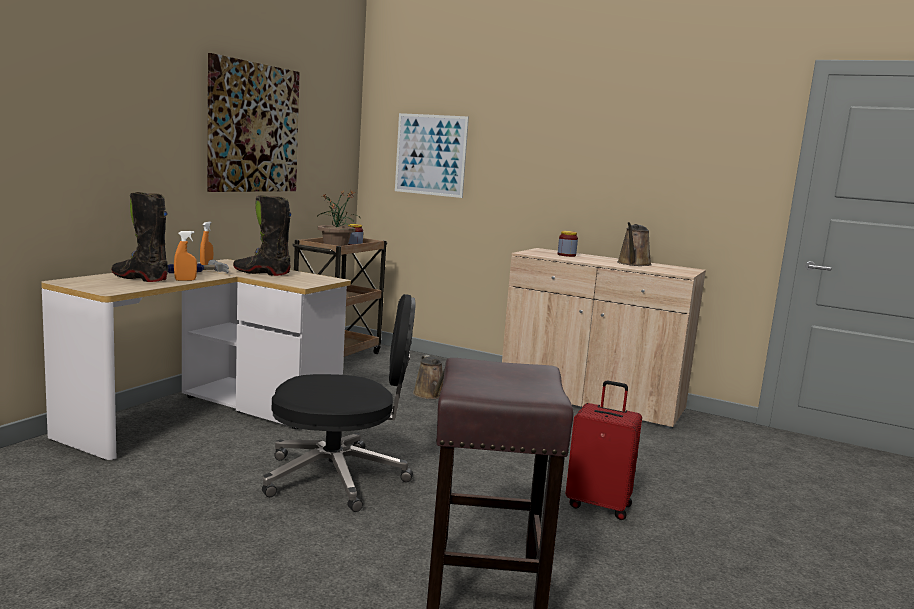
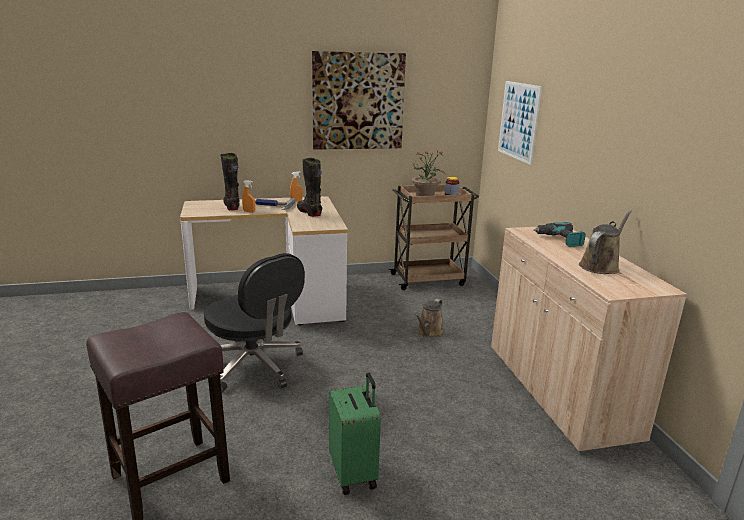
camera: 50 degrees right, 10 degrees up
(566, 255) = (559, 240): jar -> power drill
(599, 505) = (354, 474): red suitcase -> green suitcase
(633, 264) = (600, 266): brown watering can -> brown watering can turned 150 degrees clockwise

